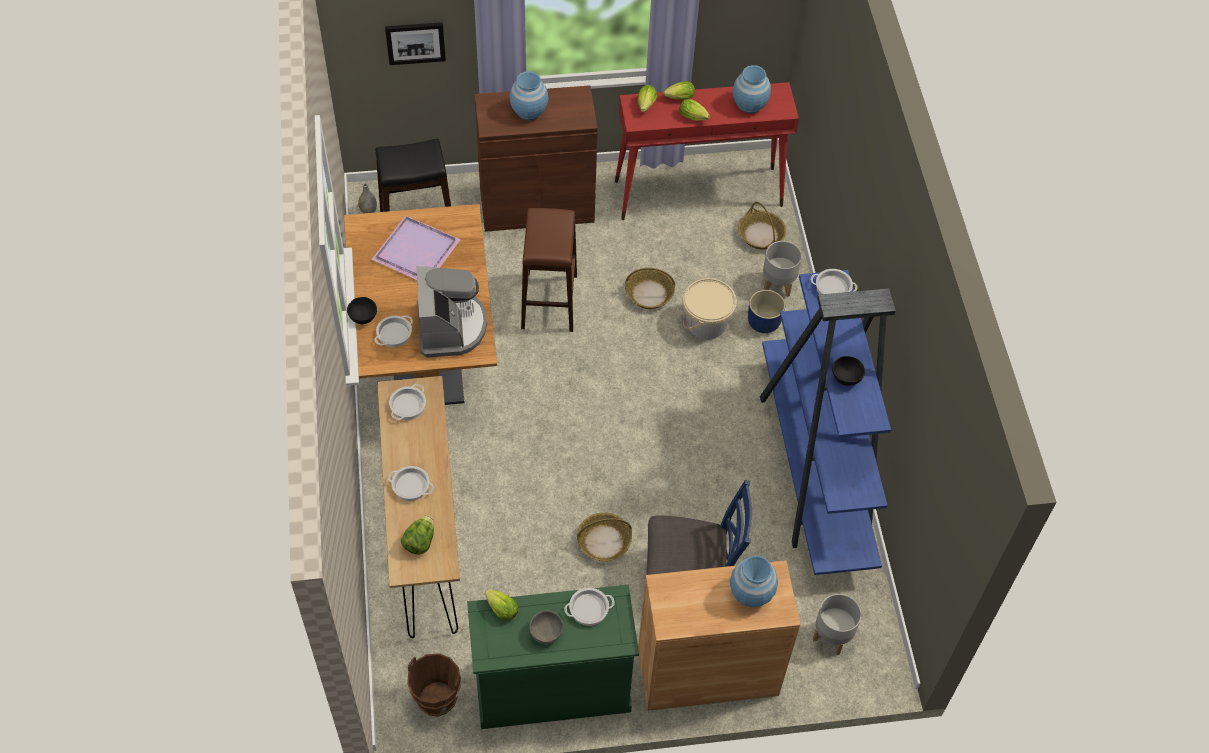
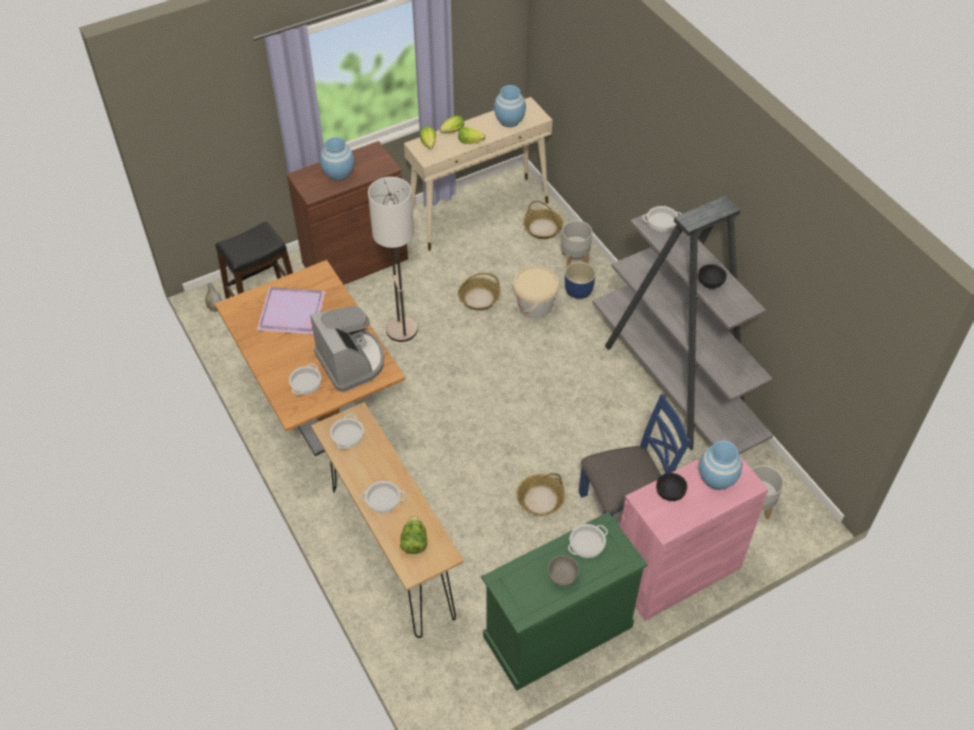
camera: 20 degrees left, 5 degrees down
(363, 317) = (271, 378): black bowl -> black bowl (669, 493)
(415, 42) = (226, 141): picture -> none
(437, 700) = (467, 681): brown bucket -> none
(500, 608) = (513, 571): lettuce -> none
(549, 302) = (402, 330): brown stool -> floor lamp
(699, 193) = (479, 213): red console table -> beige console table
(707, 672) = (676, 571): brown cabinet -> pink cabinet
(815, 469) = (675, 385): blue bookcase -> grey bookcase

